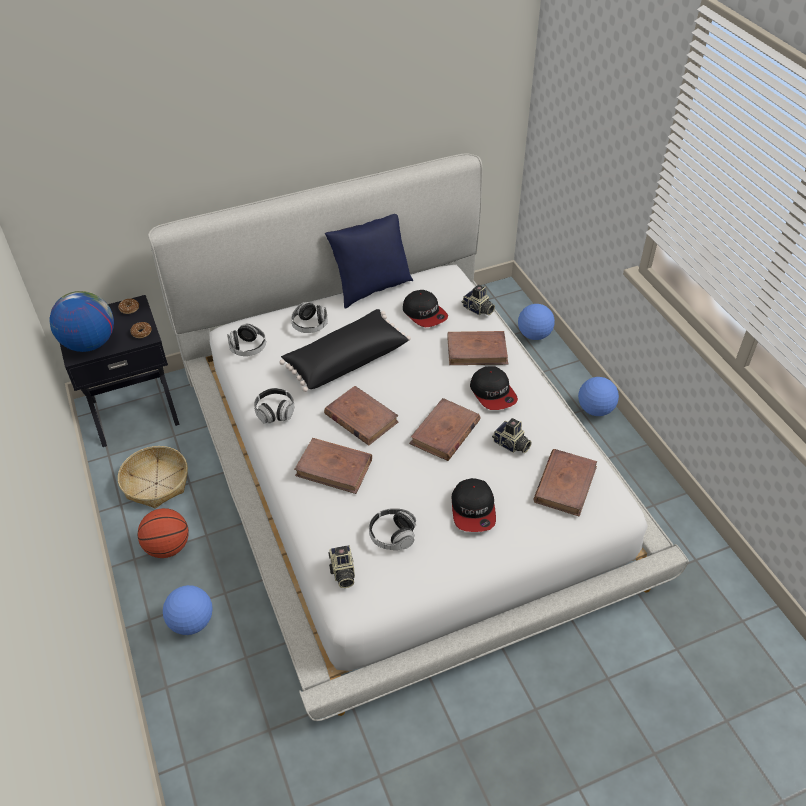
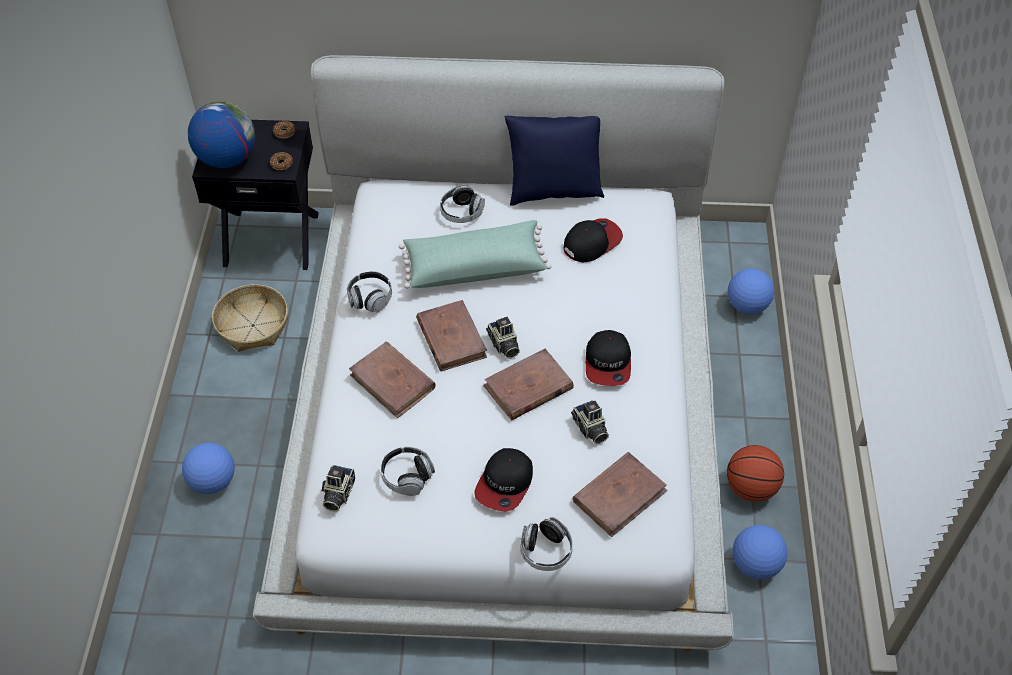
camera: 25 degrees right, 5 degrees up
(168, 547) = (230, 396): basketball -> basketball (750, 488)
(248, 348) = (384, 216): headphones -> headphones (546, 551)
(345, 360) = (474, 266): black pillow -> green pillow
(425, 313) = (592, 242): cap -> cap turned 120 degrees counterclockwise
(477, 351) = (622, 307): brown book -> none
(478, 309) = (655, 258): camera -> camera (503, 345)
(595, 410) = (762, 423): football -> football (755, 565)

